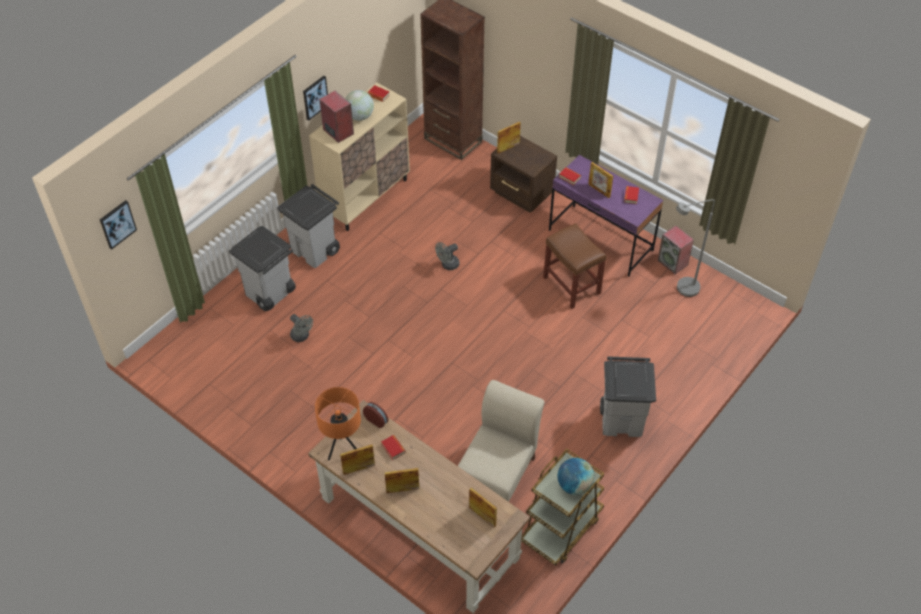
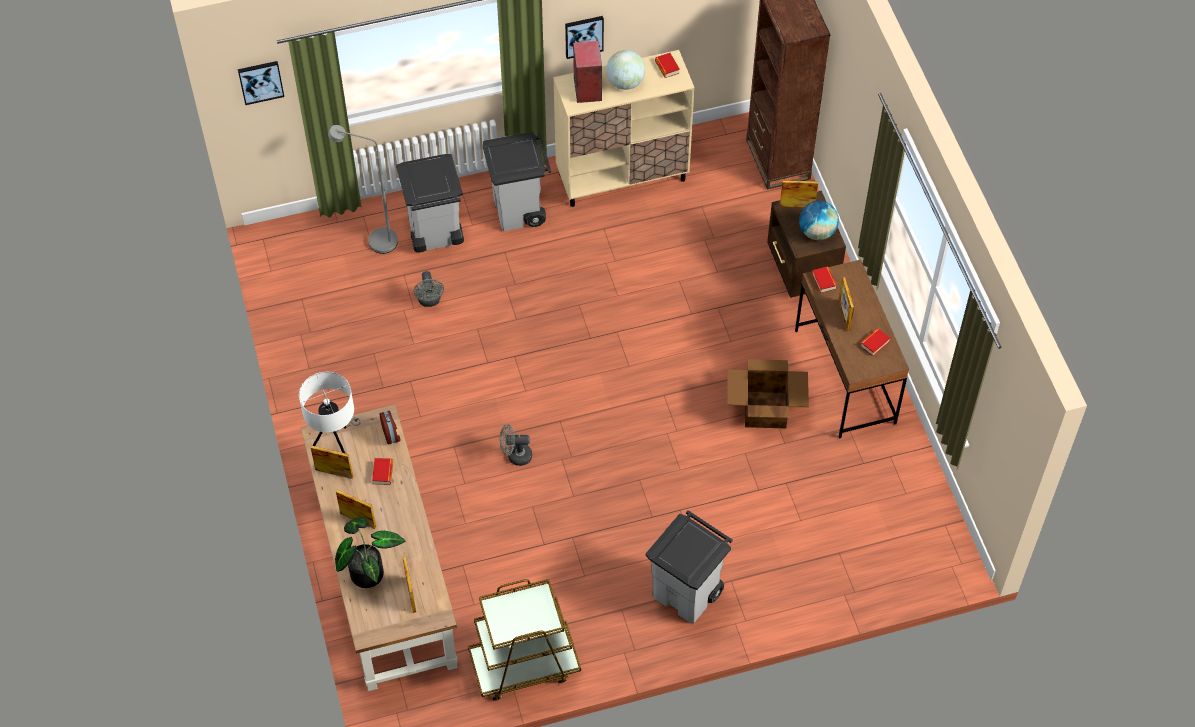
camera: 35 degrees right, 5 degrees up
(343, 448) = (337, 442): orange table lamp -> white table lamp
(438, 518) = (368, 570): none -> potted plant
(447, 265) = (646, 308): grey fan -> grey fan (515, 456)
(498, 471) = (511, 566): beige chair -> none
(571, 285) = (764, 409): brown stool -> cardboard box
(574, 485) = (526, 621): globe -> globe (817, 232)
(600, 240) = (844, 377): purple desk -> brown desk
(673, 262) = (906, 451): speaker -> none
(682, 289) = (888, 489): grey floor lamp -> grey floor lamp (375, 239)

